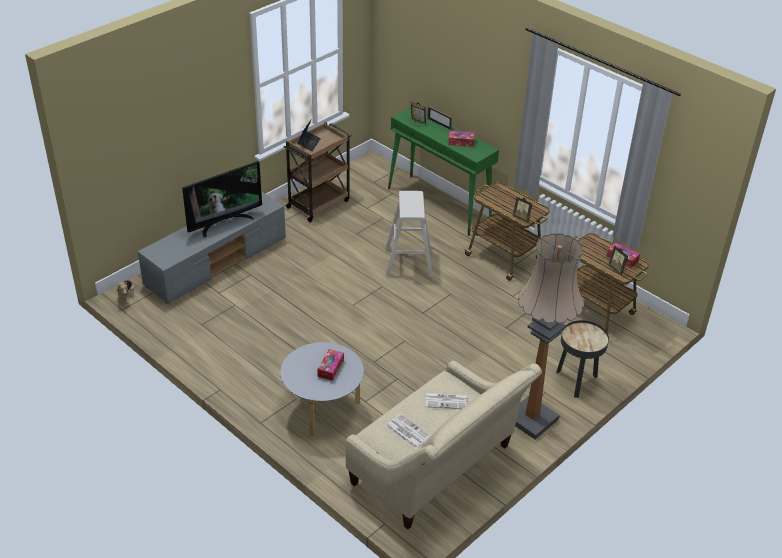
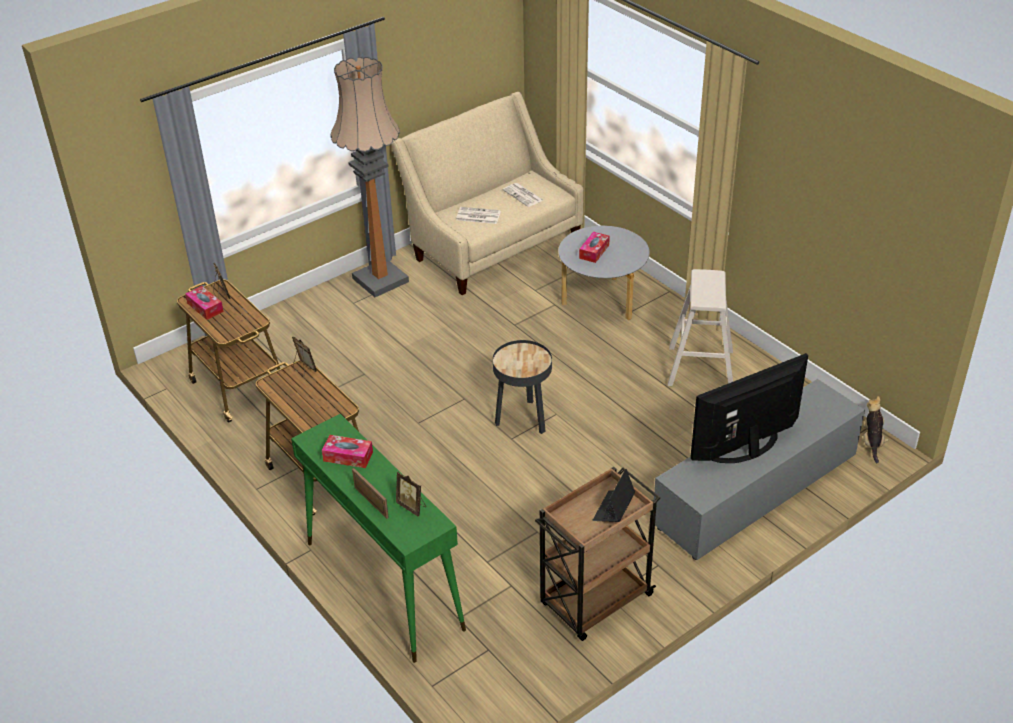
camera: 170 degrees left, 0 degrees up
(408, 262) = (464, 475): beige stool -> beige stool (700, 368)
(576, 381) = (312, 312): black side table -> black side table (523, 419)

